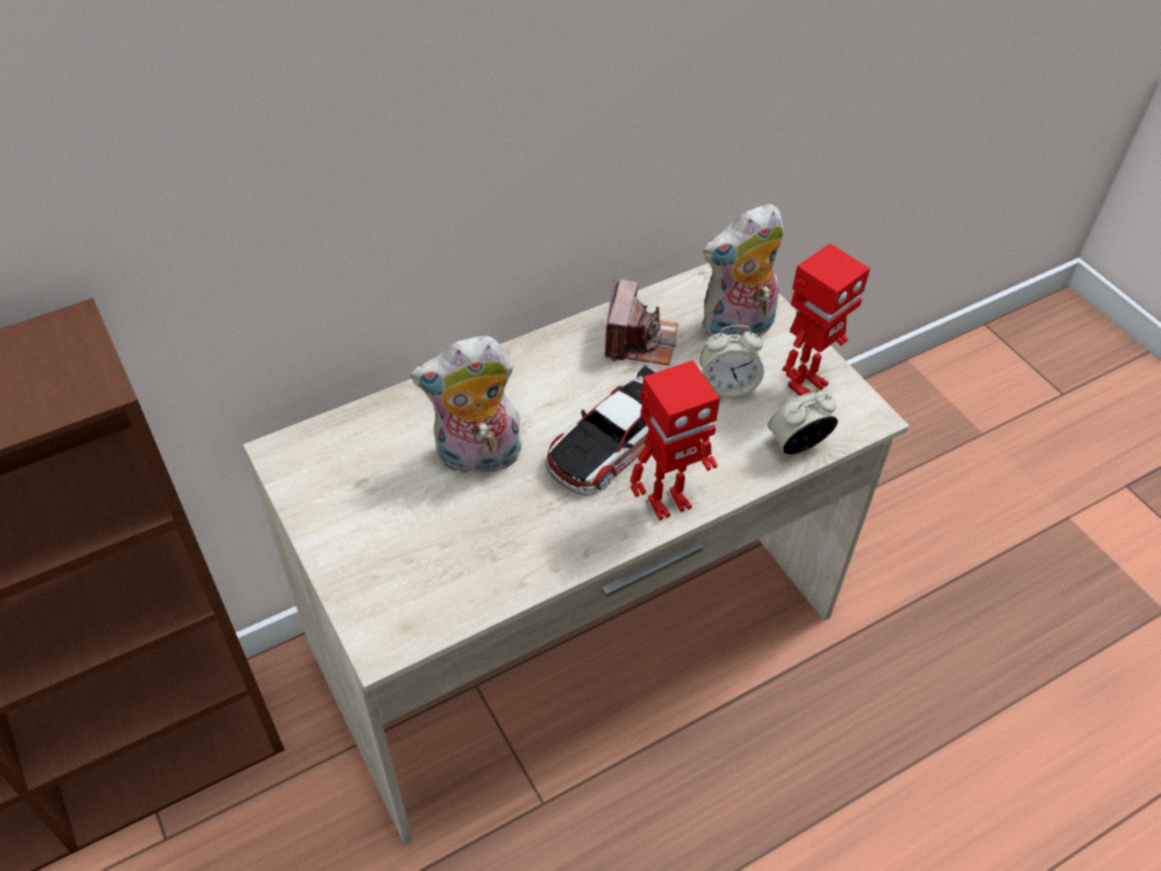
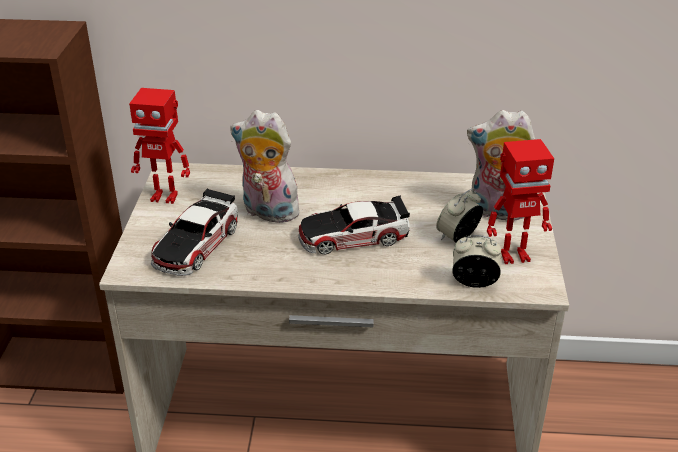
camera: 35 degrees right, 15 degrees down
(433, 554) = (196, 244): none -> toy car
(639, 341) = (424, 196): camera -> none
(667, 502) = (356, 276): toy robot -> toy robot (165, 196)
(727, 387) = (458, 237): alarm clock -> alarm clock turned 105 degrees clockwise

